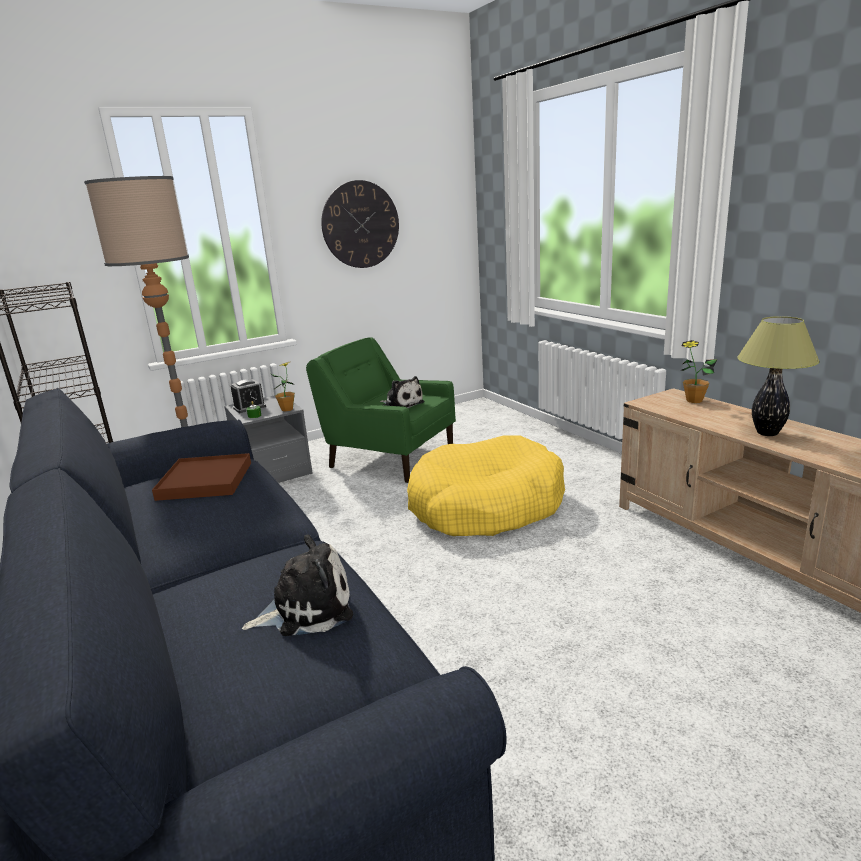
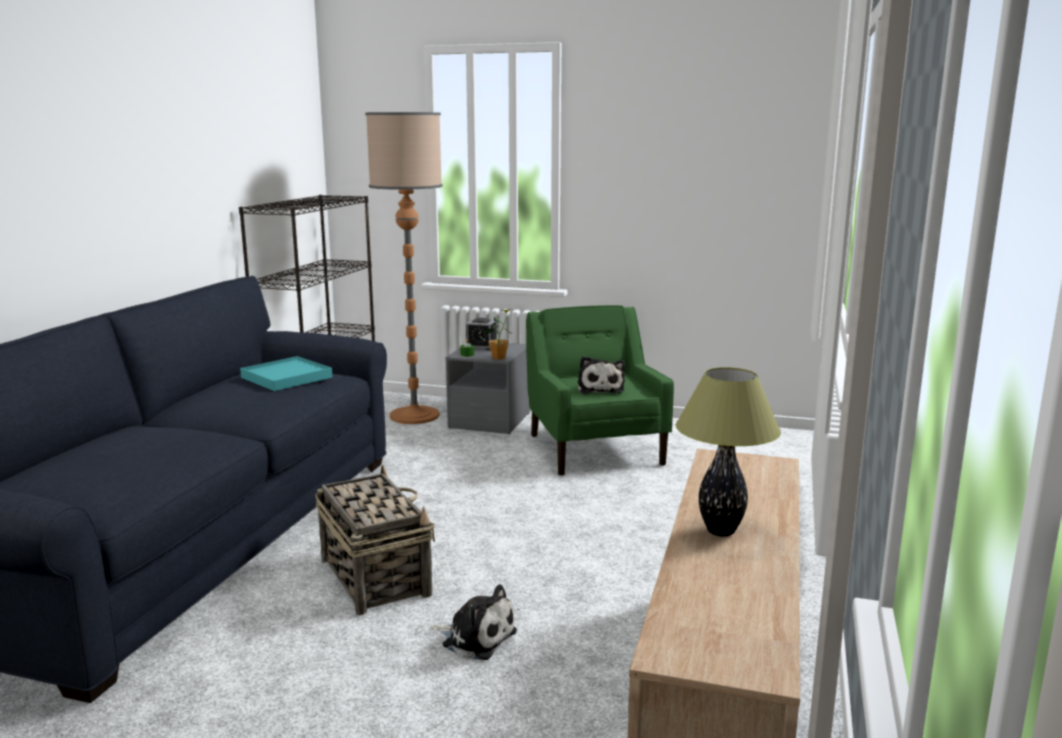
camera: 45 degrees right, 5 degrees down
(205, 481) = (287, 377): brown tray -> turquoise tray
(307, 608) = (141, 460): plush toy -> plush toy (476, 638)
(360, 224) = (667, 174): wall clock -> none
(448, 613) = (374, 576): none -> basket
(485, 505) = (576, 523): yellow dog bed -> none
(694, 400) = (769, 476): potted plant -> none

